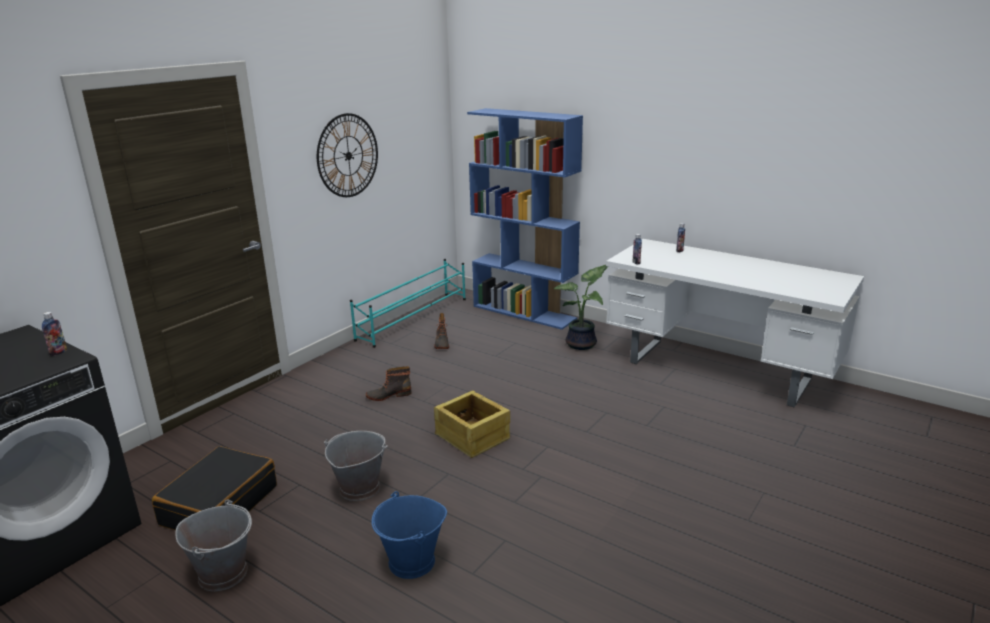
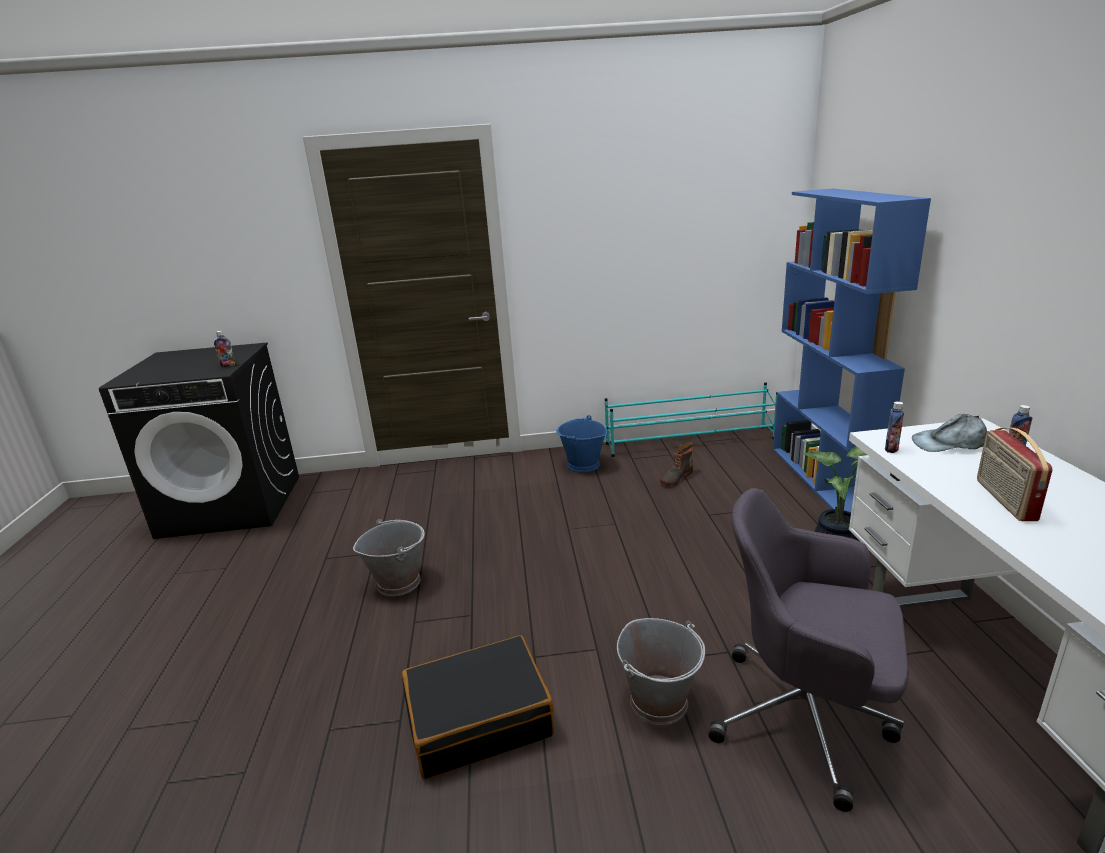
camera: 50 degrees right, 0 degrees up
(219, 505) = (318, 538): black suitcase -> black suitcase (479, 719)
(223, 573) = (239, 593): grey bucket -> grey bucket (659, 702)
(348, 155) = (622, 237): wall clock -> none
(388, 395) = (551, 508): boot -> none
(411, 562) = (318, 678): blue bucket -> blue bucket (583, 465)
(472, 437) = (547, 591): crate -> none
(651, 253) = (949, 443): none -> grey cap
(671, 418) = (806, 718): none -> grey office chair
(706, 269) = (1004, 500): none -> radio

